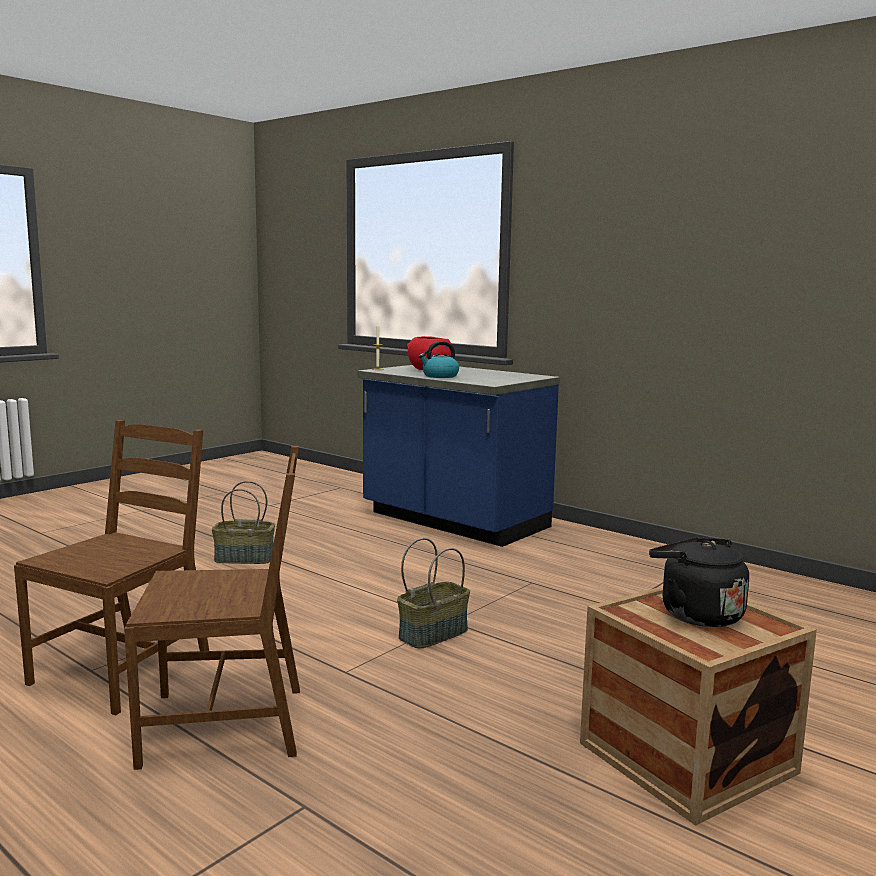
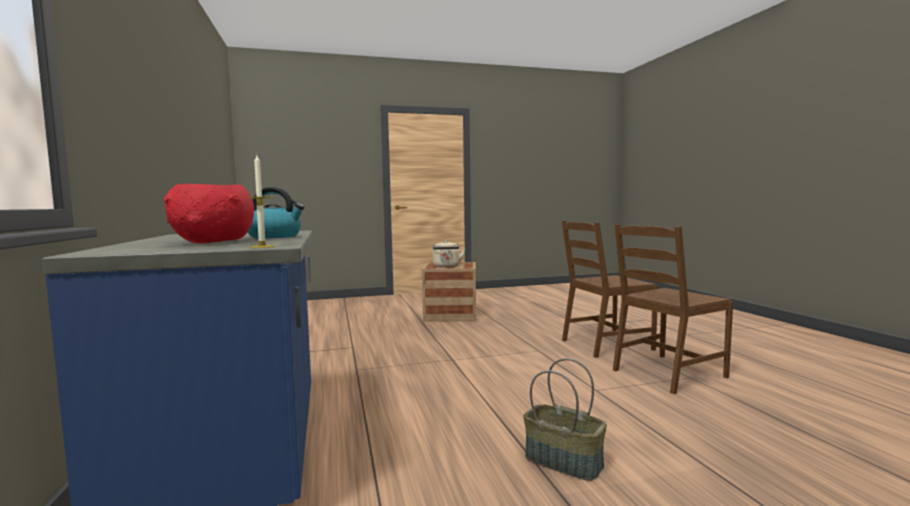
camera: 145 degrees left, 5 degrees down
(226, 724) = (606, 345): brown chair -> brown chair turned 45 degrees counterclockwise
(433, 633) = (472, 356): basket -> none
(696, 614) = (446, 266): black kettle -> beige kettle

